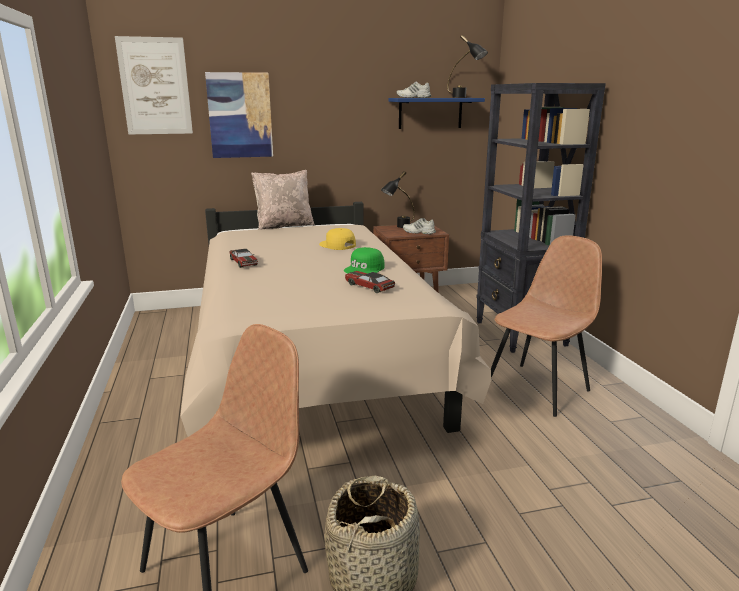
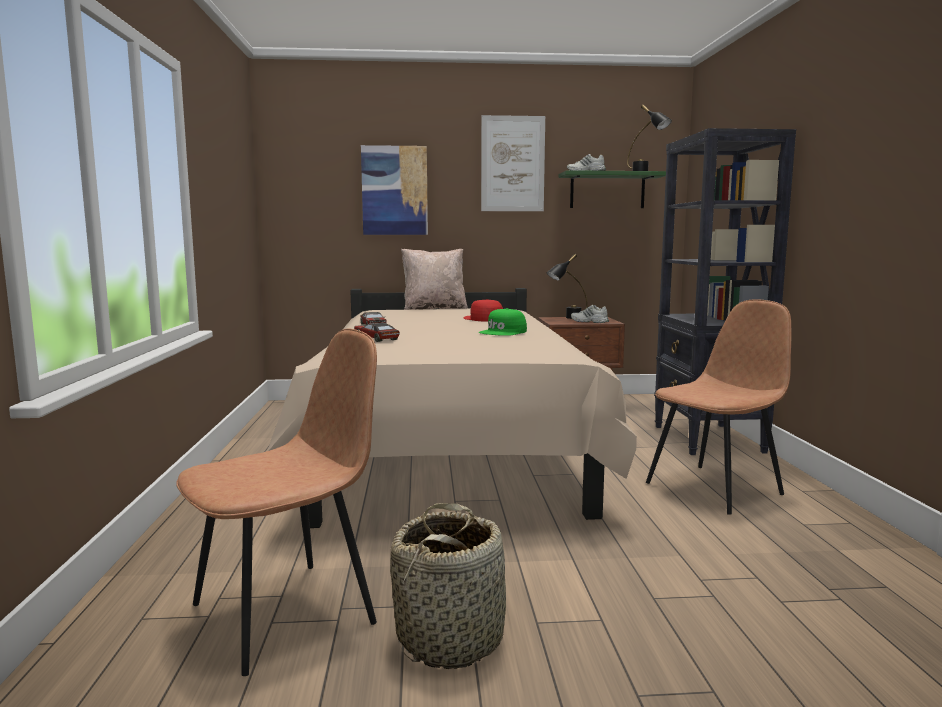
camera: 10 degrees right, 10 degrees down
(155, 86) = (309, 160): picture -> picture (512, 164)
(337, 245) = (483, 319): yellow cap -> red cap
(369, 286) = (500, 341): toy car -> toy car (376, 338)
(430, 113) = (607, 191): blue shelf -> green shelf

